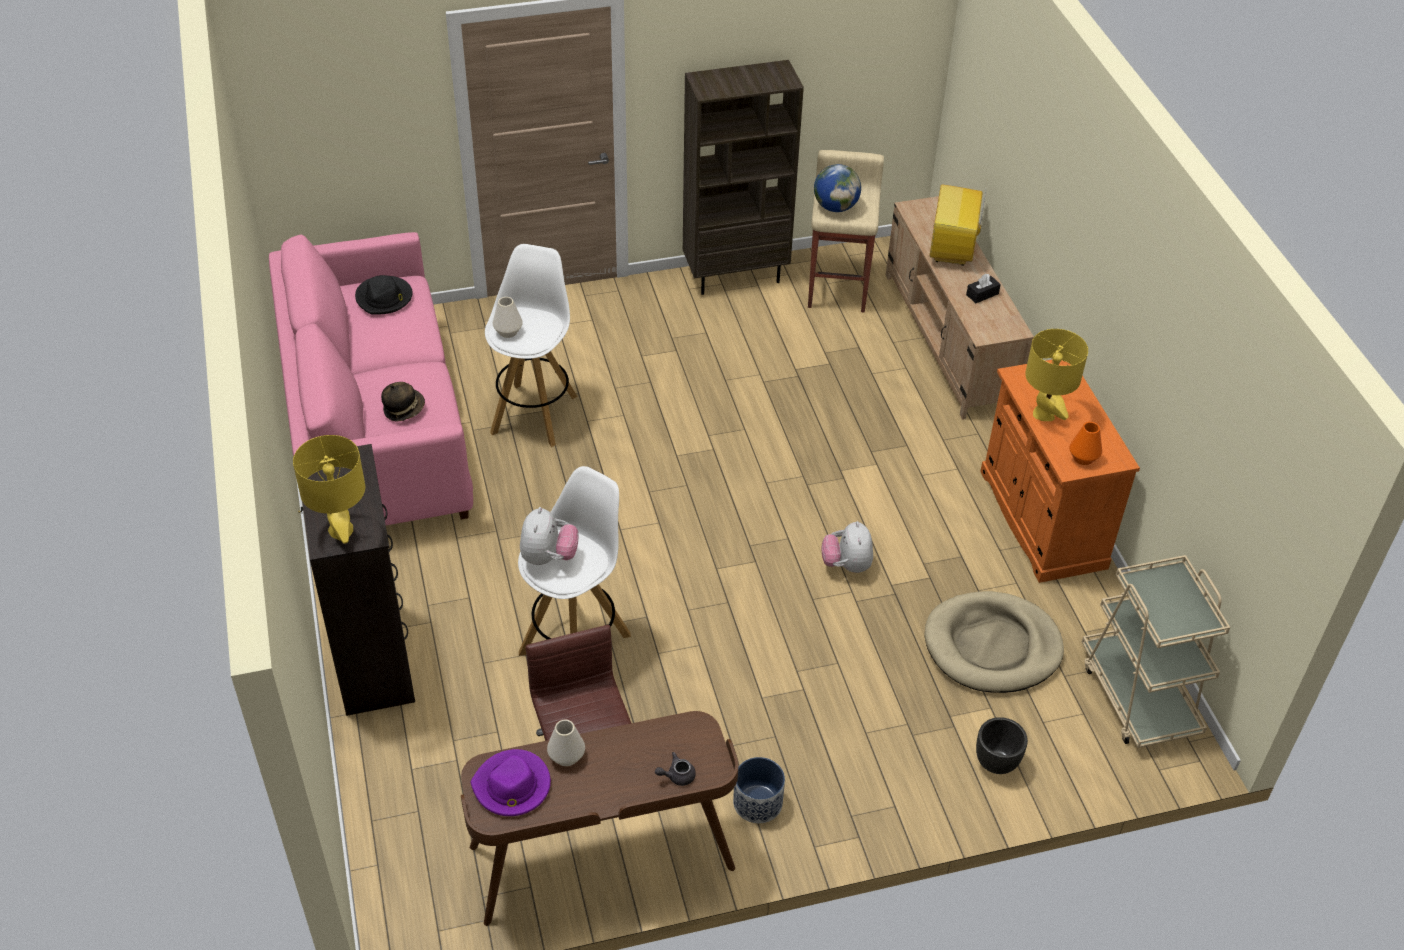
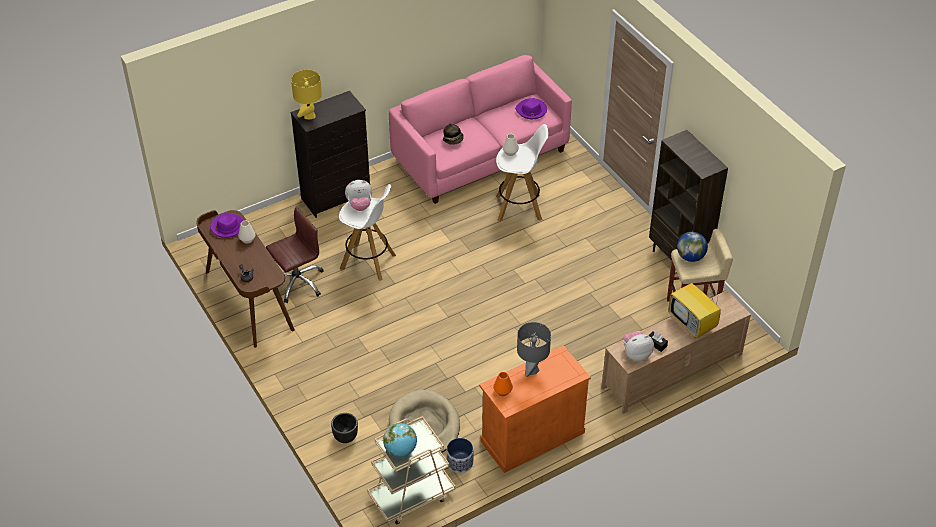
camera: 75 degrees right, 0 degrees up
(384, 298) = (531, 110): black hat -> purple hat
(757, 803) = (293, 348): planter -> planter (459, 462)
(846, 565) = (460, 354): plush toy -> plush toy (636, 354)
(953, 250) = (693, 324): television -> television turned 120 degrees counterclockwise
(1044, 414) = (532, 370): yellow table lamp -> grey table lamp
(1182, 616) = (400, 450): none -> globe

